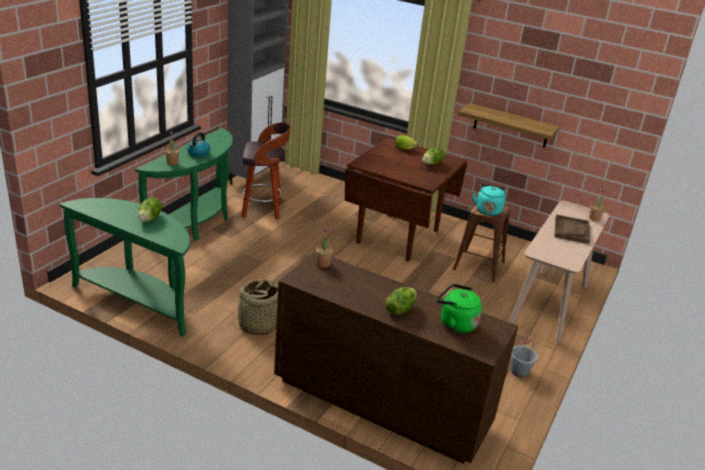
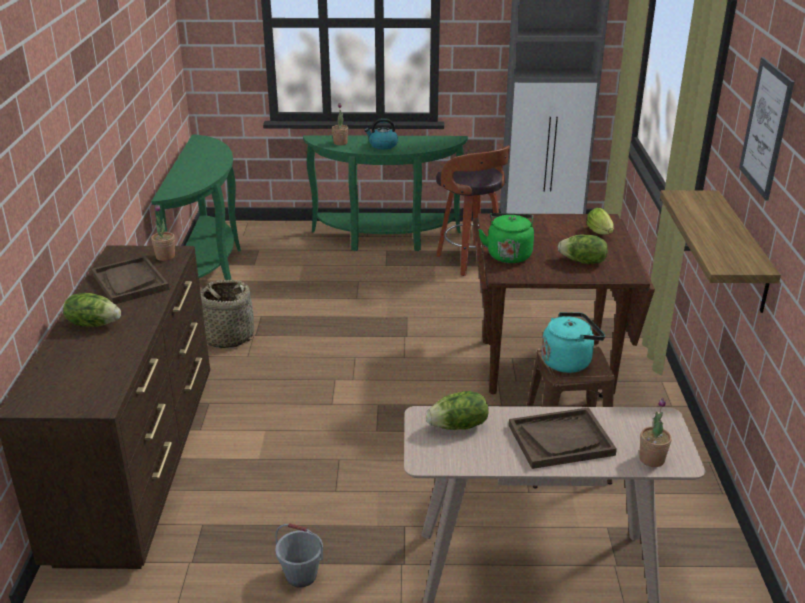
camera: 65 degrees right, 0 degrees up
(150, 218) = (206, 170): lettuce -> lettuce (458, 426)
(350, 284) = (130, 282): none -> brown tray
(455, 323) = (85, 367): green kettle -> green kettle (508, 254)
(521, 64) = (766, 128): none -> picture

